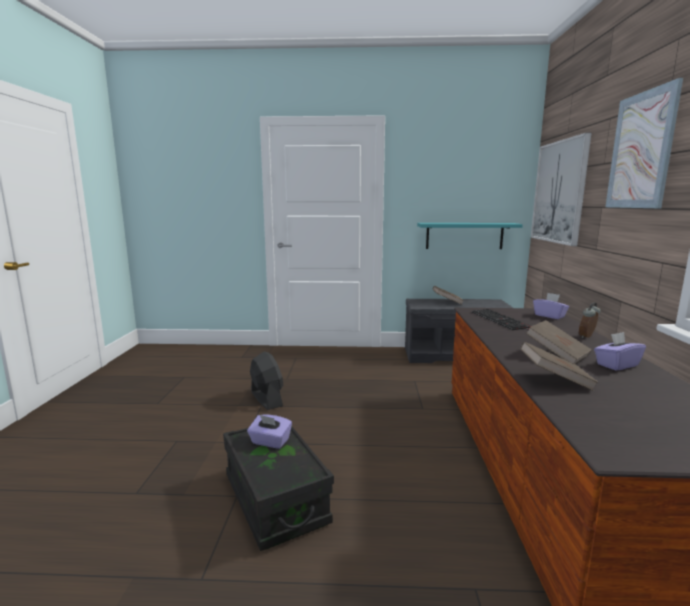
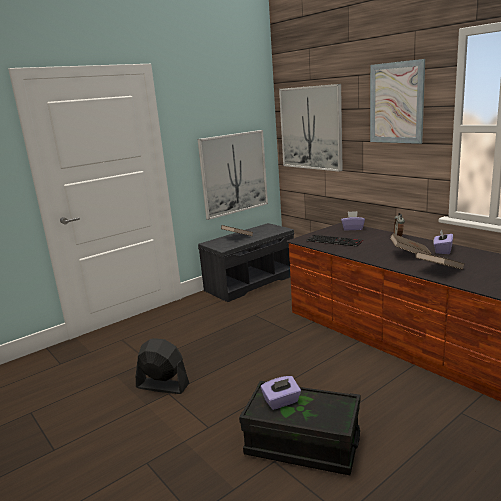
camera: 40 degrees left, 5 degrees up
(464, 236) = (234, 173): turquoise shelf -> picture

